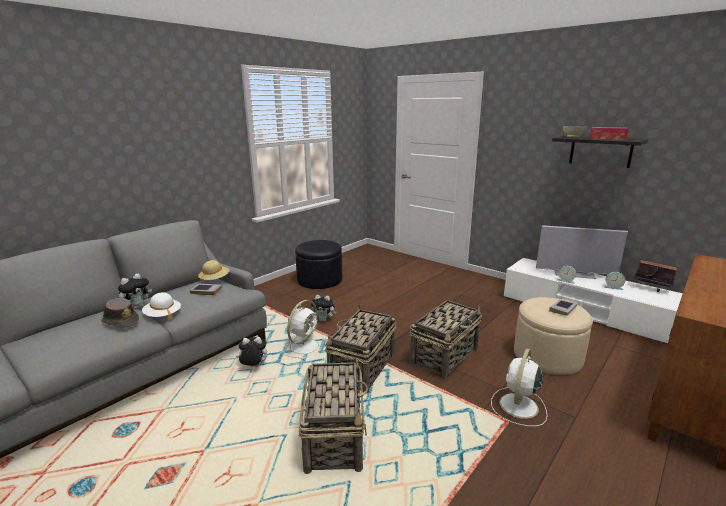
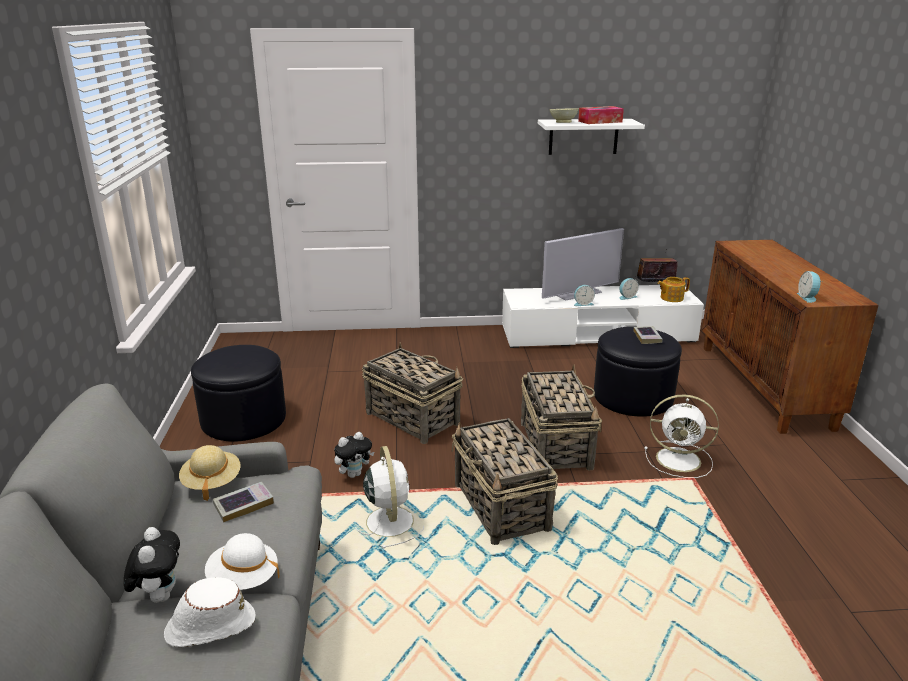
camera: 45 degrees left, 5 degrees up
(120, 321) = (209, 626): brown hat -> white hat
(253, 367) = (370, 588): plush toy -> none
(334, 436) = (593, 594): basket -> basket (412, 418)
(518, 407) = (680, 460): white fan -> white fan turned 60 degrees counterclockwise
(547, 356) = (633, 397): beige ottoman -> black ottoman
(600, 151) = (583, 136): black shelf -> white shelf
(655, 299) = (671, 298): none -> teapot
(696, 310) = (808, 297): none -> alarm clock

